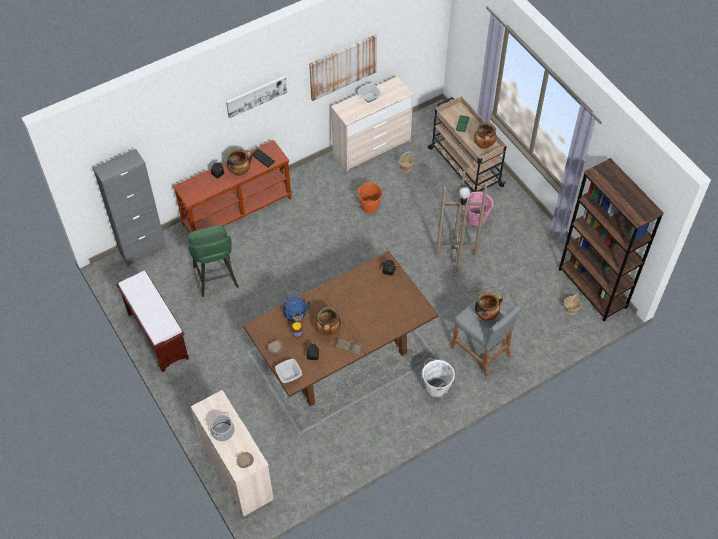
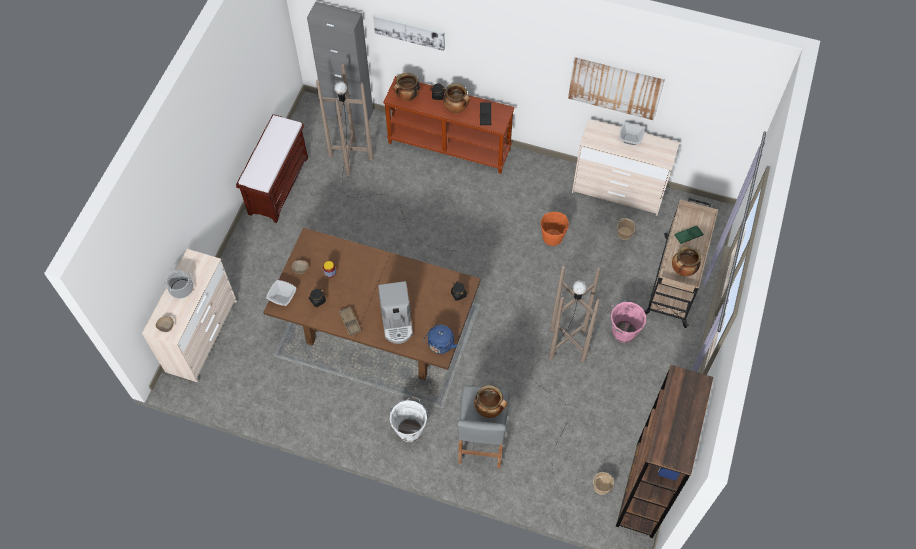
camera: 50 degrees right, 5 degrees up
(216, 278) = (369, 183): green stool -> brown floor lamp
(256, 95) = (505, 49): picture -> picture (409, 31)
(296, 315) = (347, 258): blue kettle -> blue kettle (440, 345)
(328, 330) = (353, 294): cooking pot -> cooking pot (407, 98)
(376, 319) = (397, 322): none -> coffee machine

